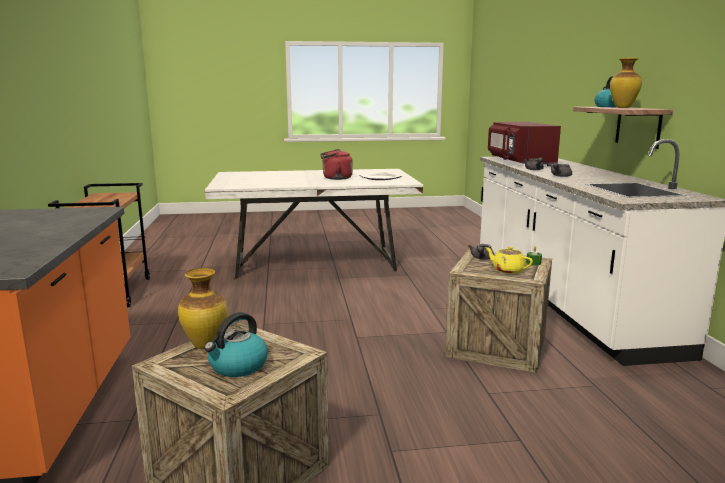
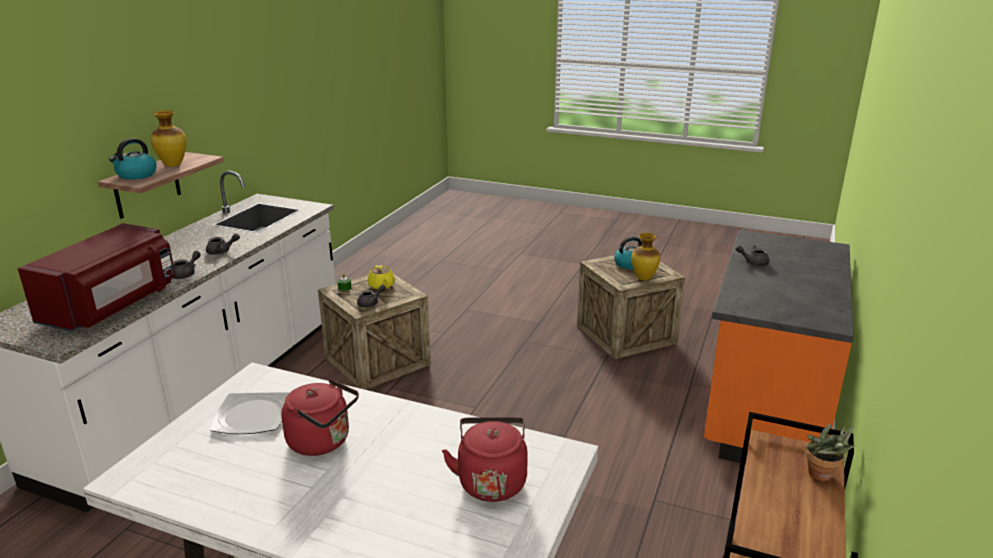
camera: 150 degrees left, 10 degrees up
(45, 239) = (753, 262): none -> grey teapot
(78, 206) = (822, 476): none -> potted plant
(249, 181) = (491, 481): none -> red kettle

